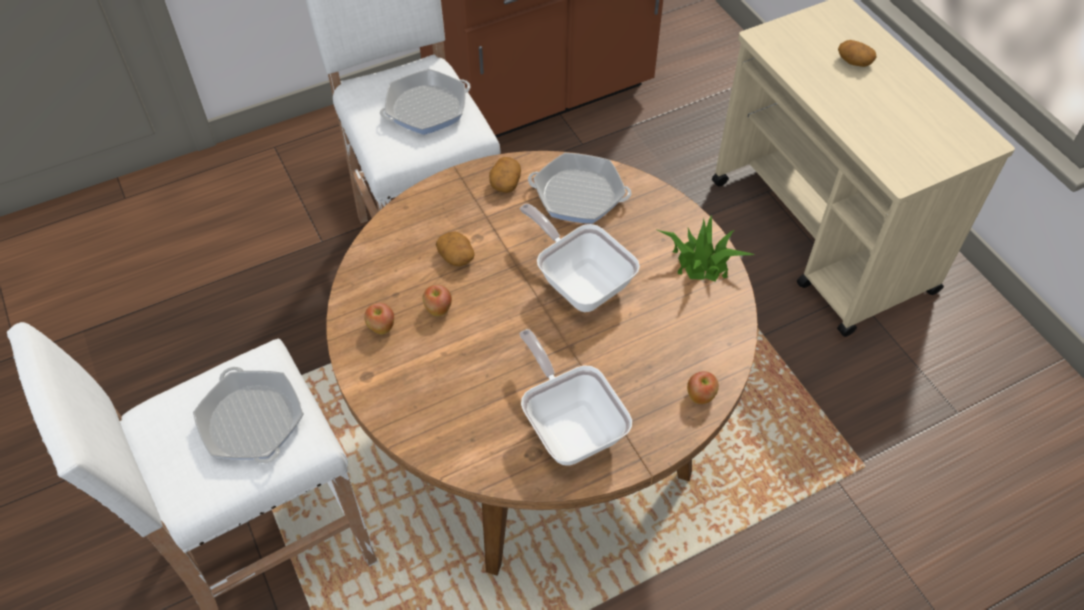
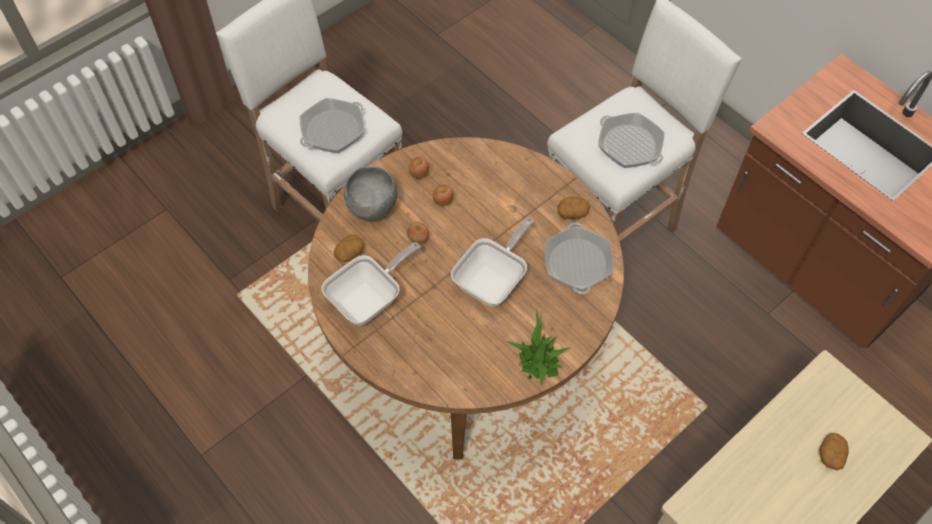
camera: 75 degrees right, 5 degrees up
(416, 393) = (373, 207): none -> grey bowl
(456, 256) = (491, 200): potato -> potato (349, 253)
(701, 396) = (413, 376): apple -> apple (418, 239)

